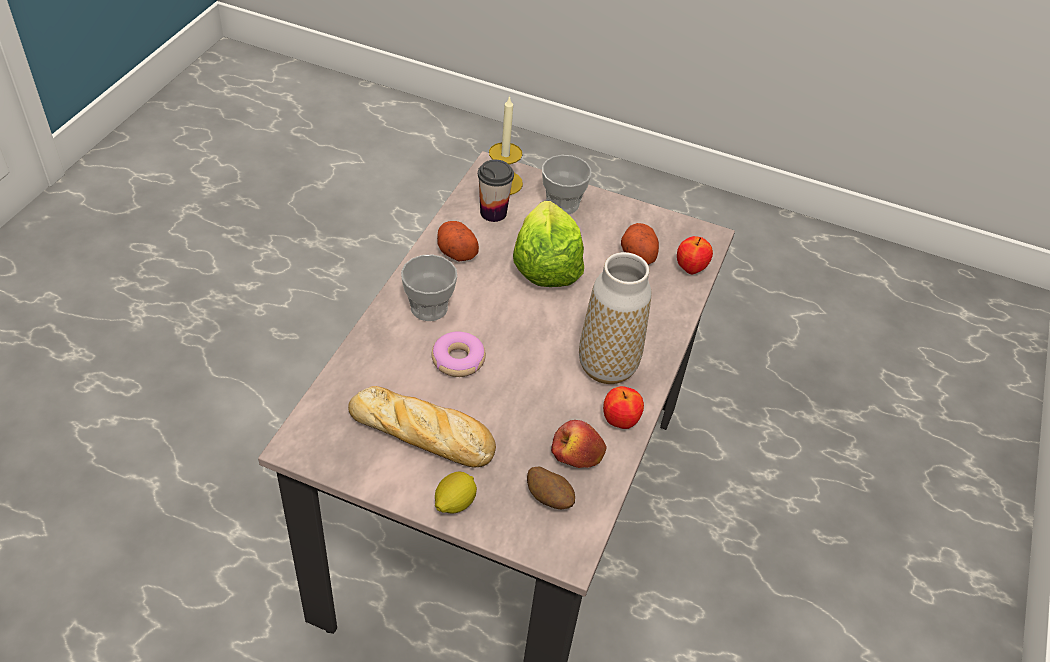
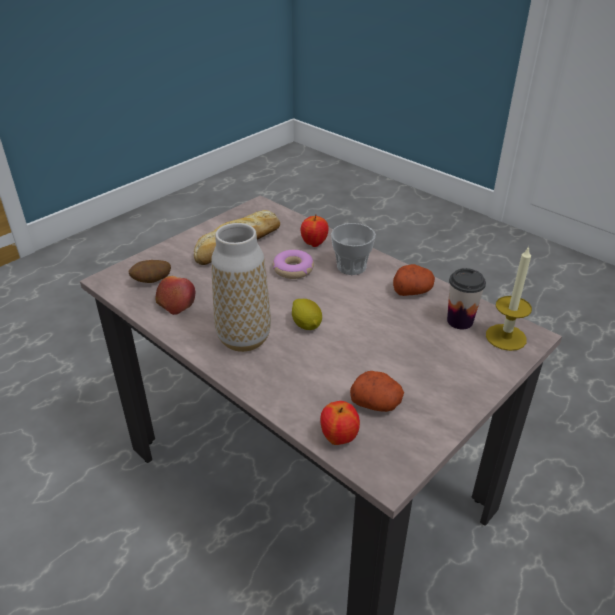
camera: 115 degrees right, 10 degrees down
(454, 503) = (179, 247): lemon -> lemon (306, 325)
(545, 265) = (378, 335): lettuce -> none
(562, 204) = (466, 369): cup -> none
(620, 421) = (187, 330): apple -> apple (314, 244)

